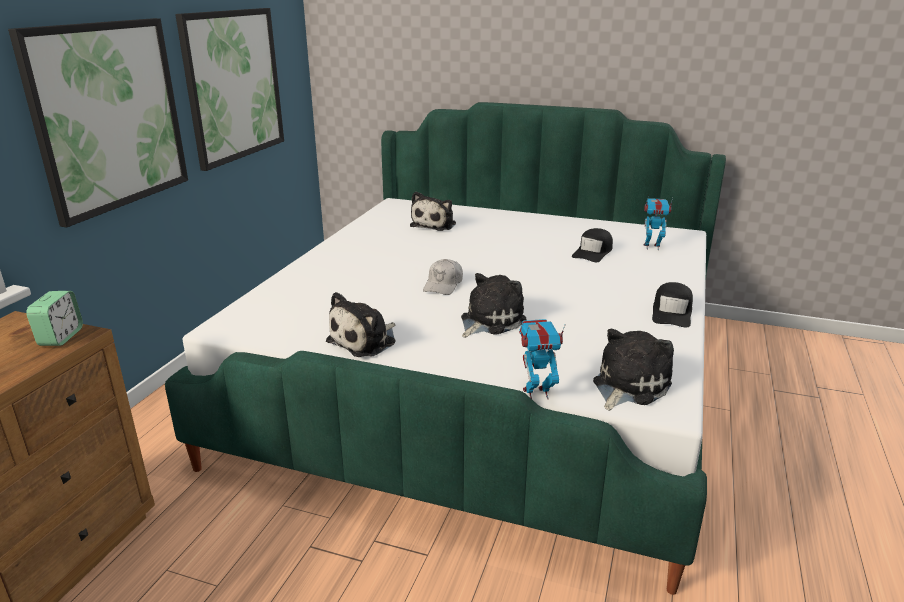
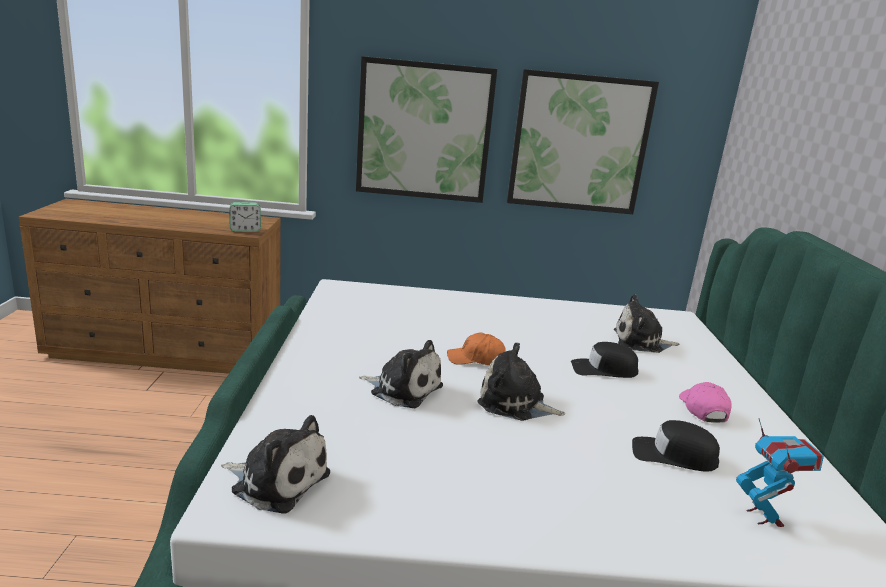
camera: 70 degrees right, 5 degrees down
(365, 341) = (335, 336): plush toy -> plush toy (515, 403)
(443, 285) = (476, 359): white cap -> orange cap
(536, 393) = (253, 422): toy robot -> none
(539, 232) = (703, 409): none -> pink cap
(672, 312) = (505, 528): black cap -> black cap (603, 369)

